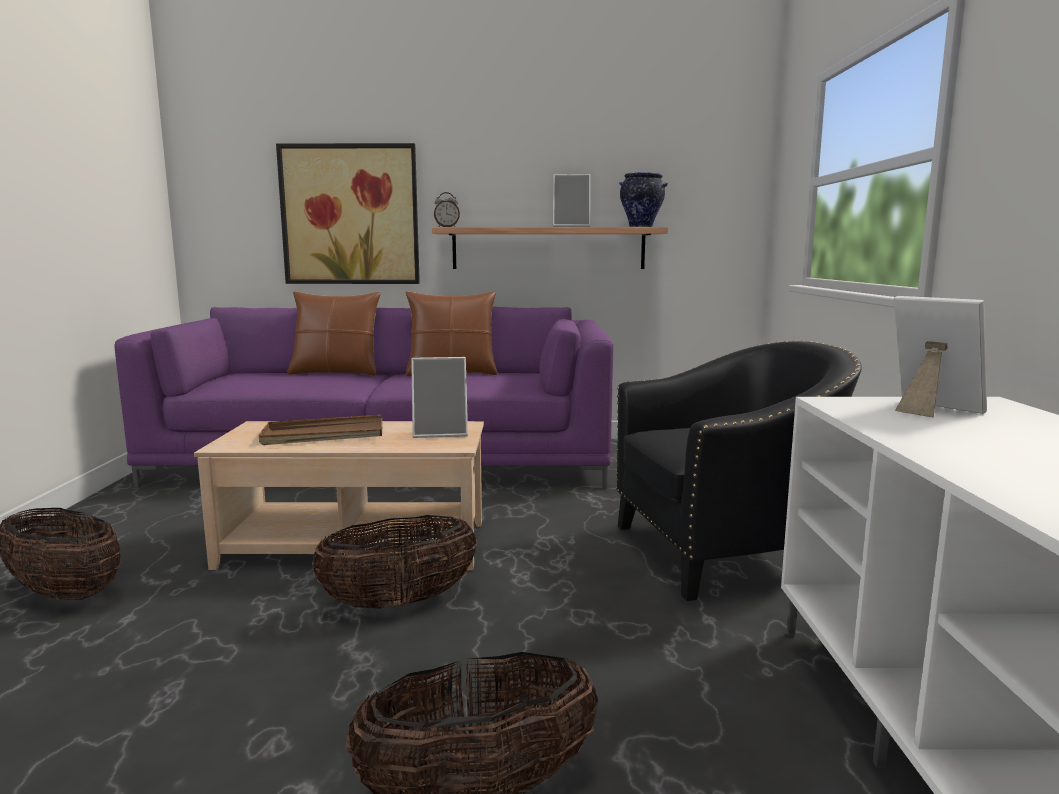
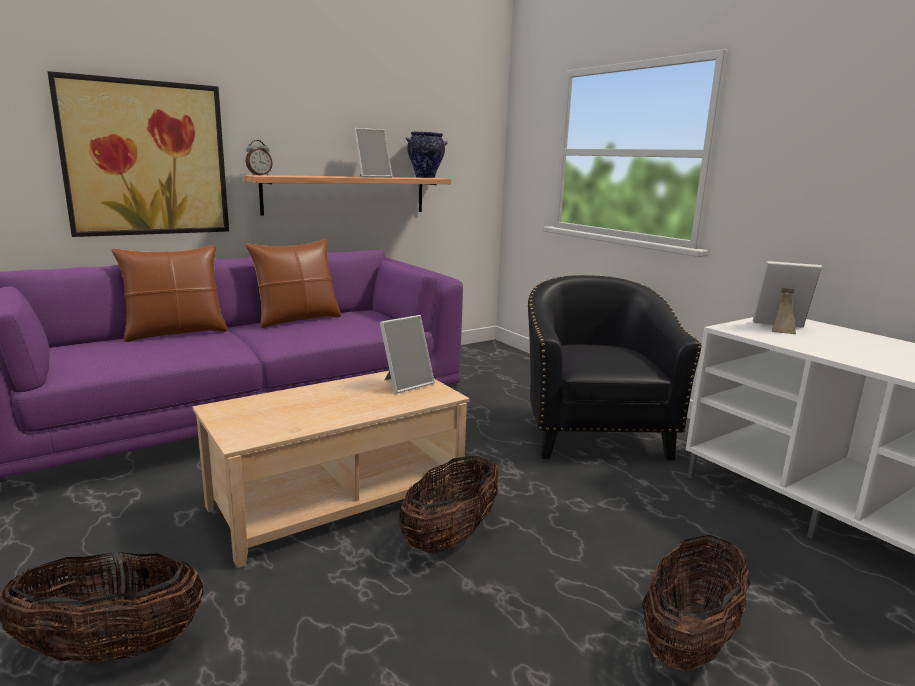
camera: 35 degrees left, 5 degrees up
(323, 435) = (311, 406): brown tray -> none
(725, 553) = (592, 433): black armchair -> black armchair turned 45 degrees counterclockwise

